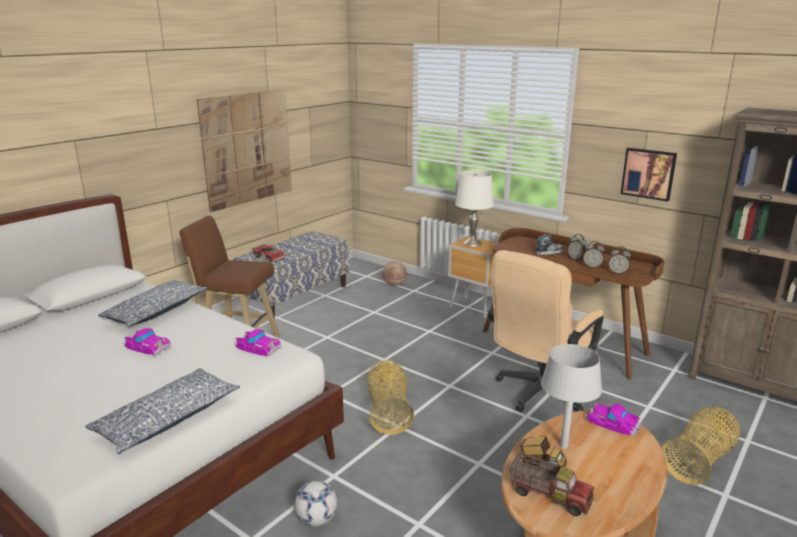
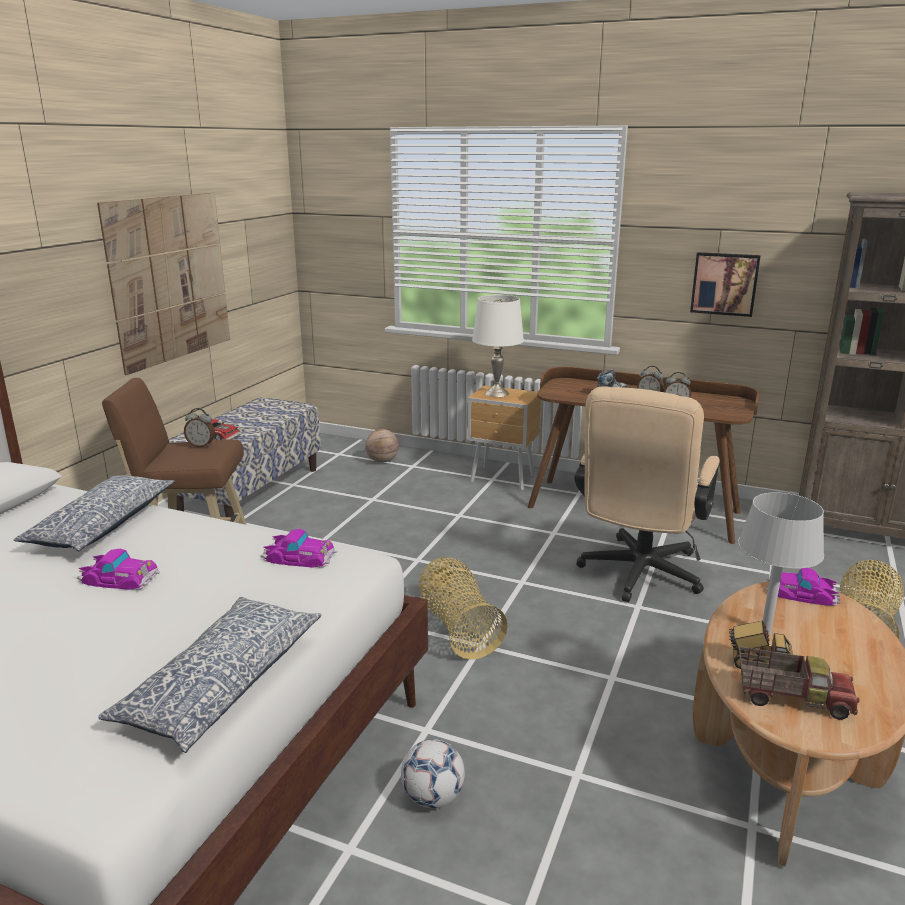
camera: 15 degrees left, 0 degrees up
(617, 273) = (709, 410): alarm clock -> alarm clock (201, 445)

